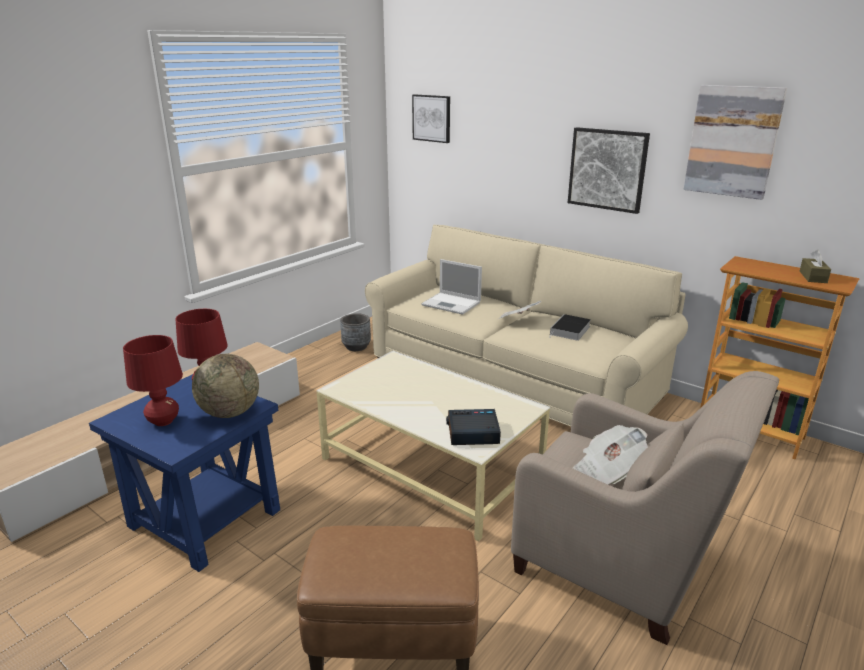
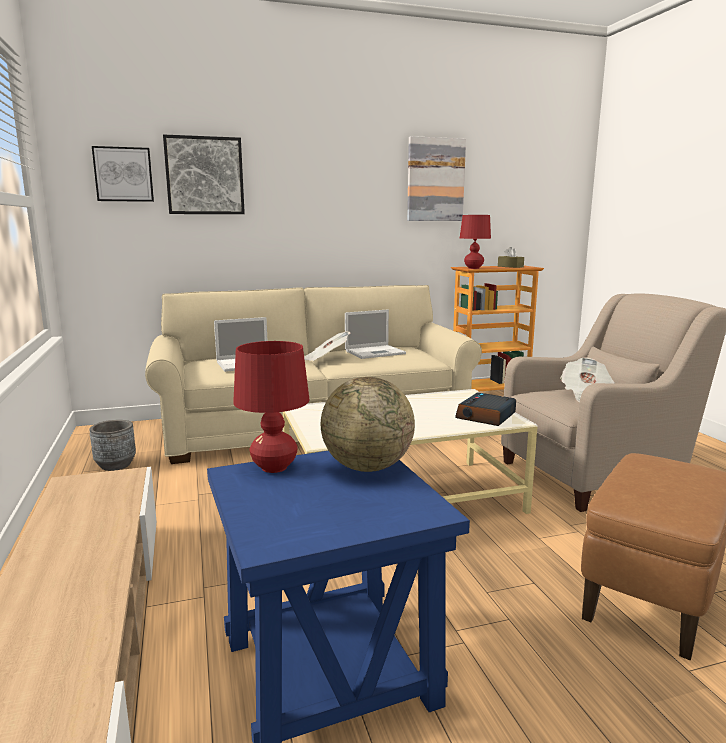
camera: 55 degrees left, 10 degrees down
(163, 421) = (331, 508): red table lamp -> red table lamp (473, 268)
(570, 331) = (376, 352): book -> laptop
(607, 169) = (341, 212): picture -> picture (204, 176)

